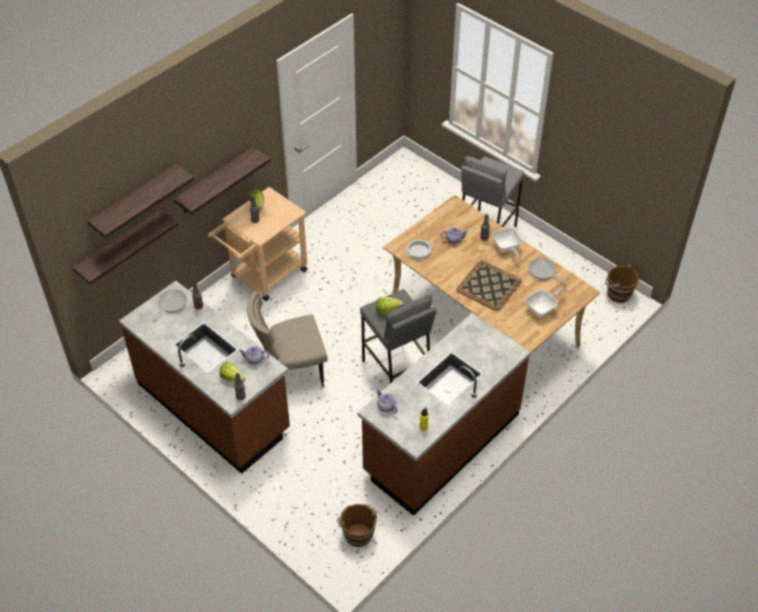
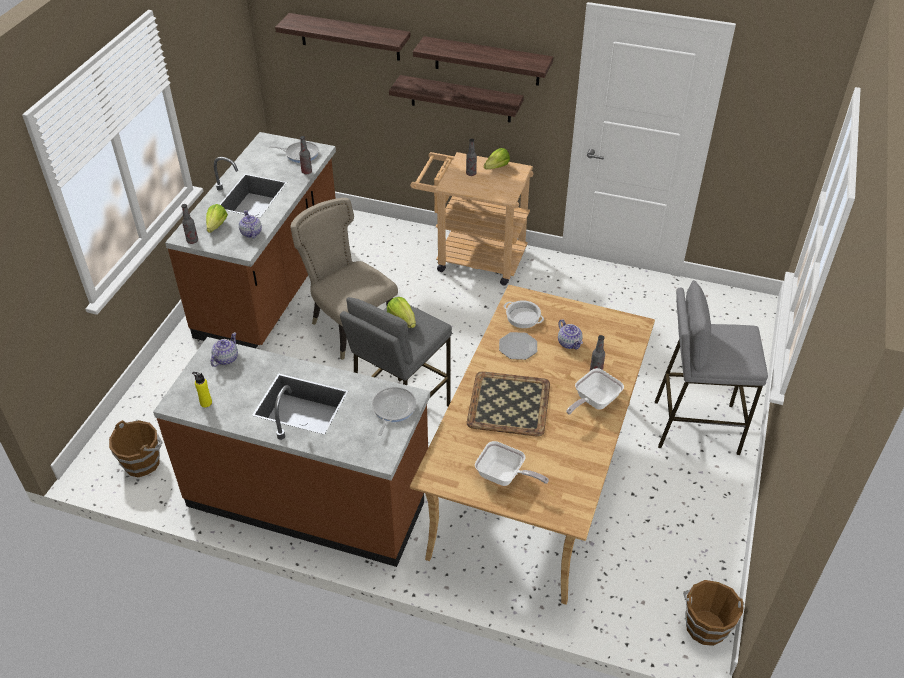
camera: 65 degrees right, 5 degrees down
(119, 247) = (323, 77): shelf -> shelf (487, 61)
(443, 264) = (518, 347): none -> plate
(543, 271) = (578, 455): frying pan -> frying pan (392, 409)

